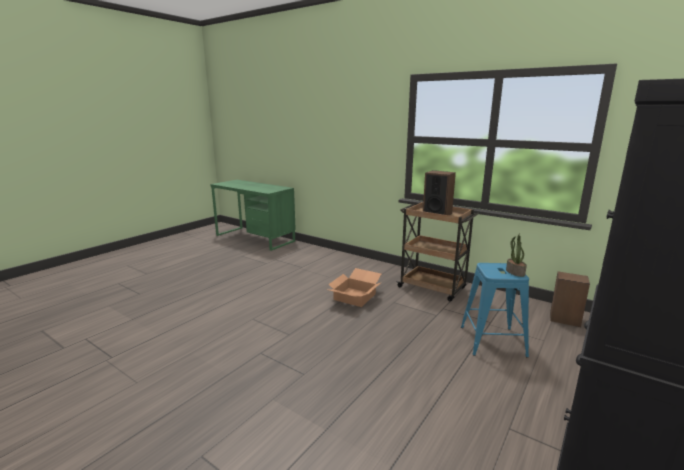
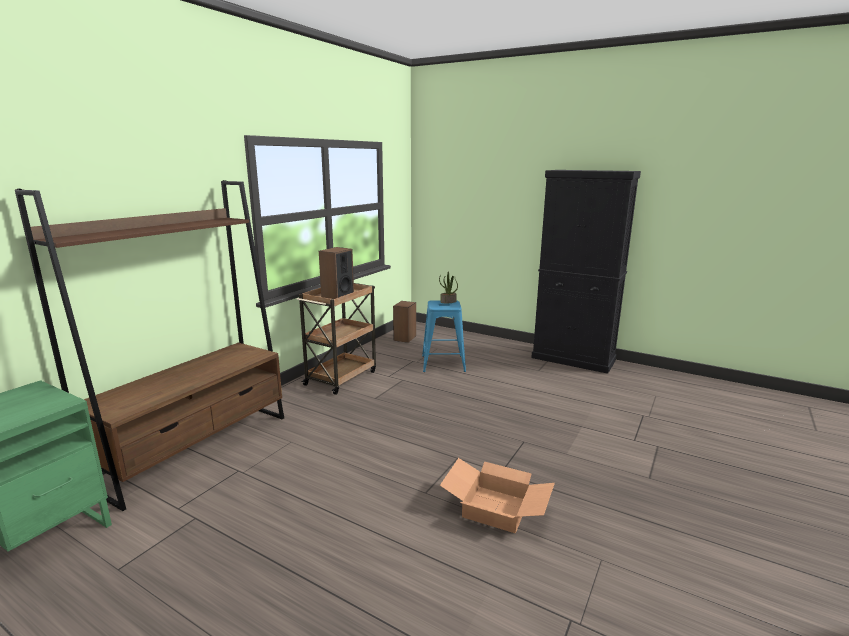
camera: 95 degrees left, 0 degrees up
(327, 256) = (197, 449): none -> brown bookcase
(354, 296) = (359, 420): cardboard box -> cardboard box (494, 509)

